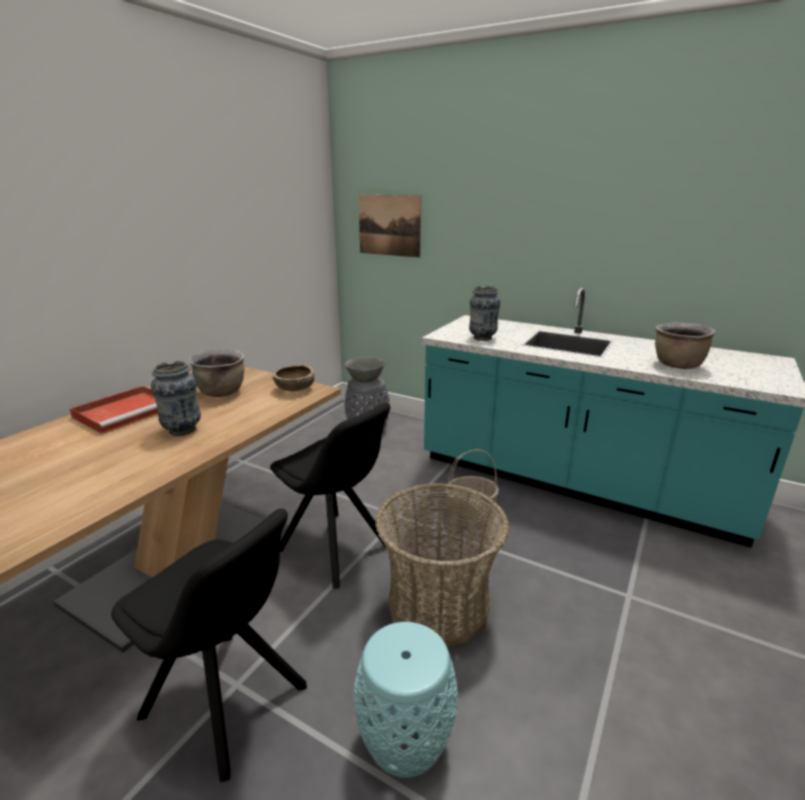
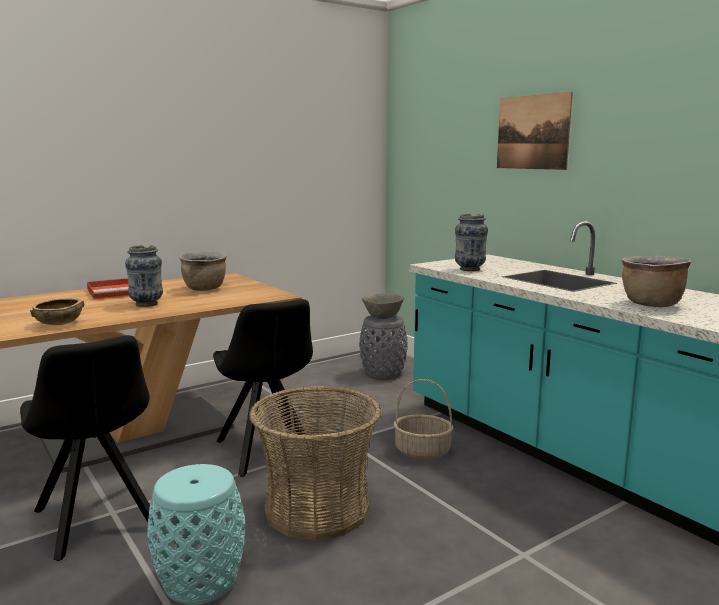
camera: 25 degrees right, 10 degrees down
(295, 389) = (264, 293): brown bowl -> brown bowl (59, 323)
(389, 225) = (428, 161): picture -> picture (532, 132)

